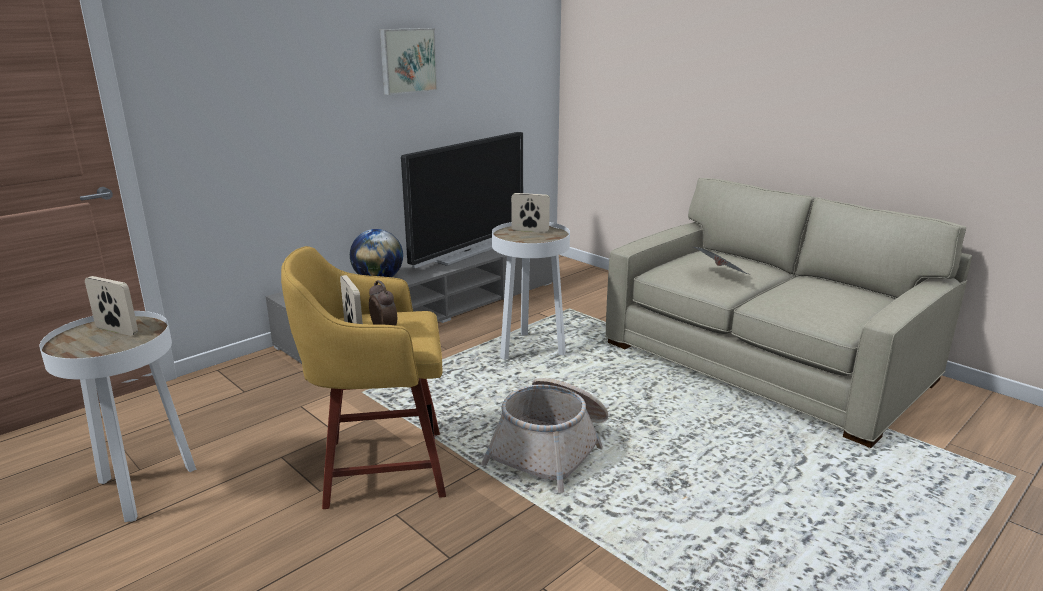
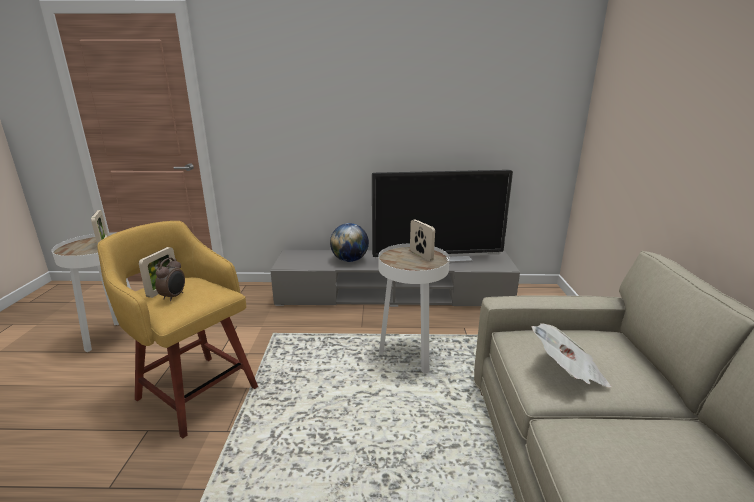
camera: 45 degrees right, 0 degrees up
(407, 60) = (411, 101): picture -> none
(551, 448) = (290, 449): basket -> none

